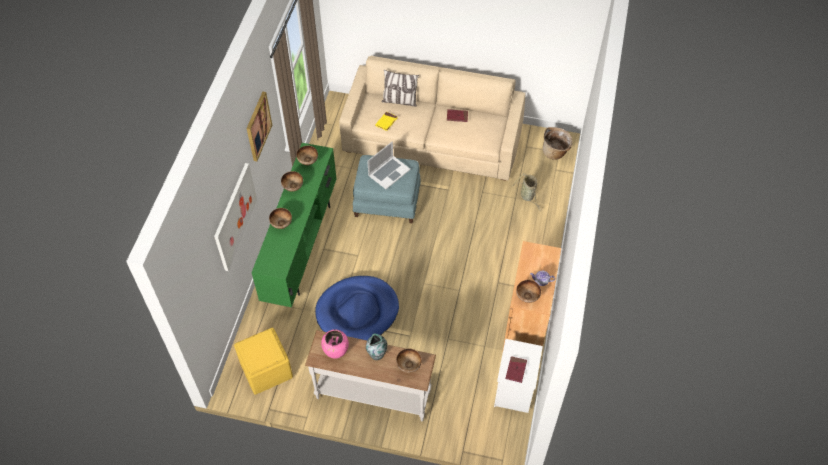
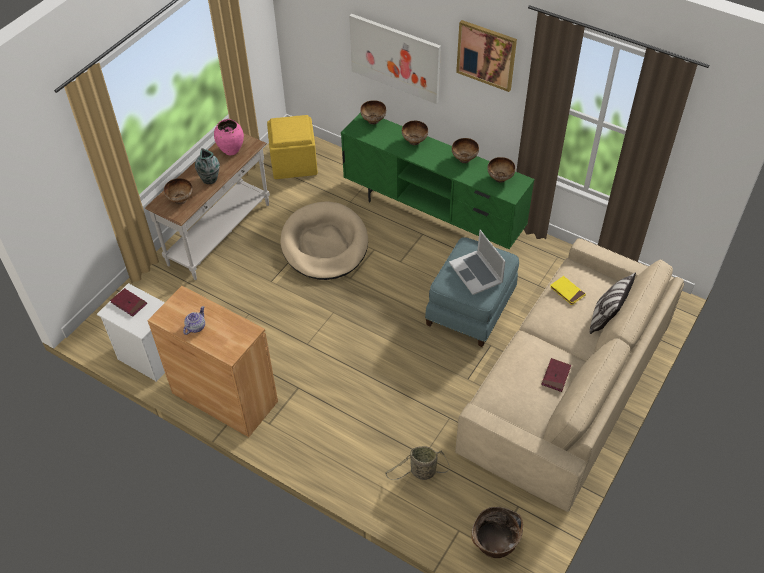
camera: 110 degrees right, 5 degrees down
(357, 311) = (324, 244): blue dog bed -> beige dog bed
(527, 297) = (182, 305): bowl -> bowl (373, 121)

